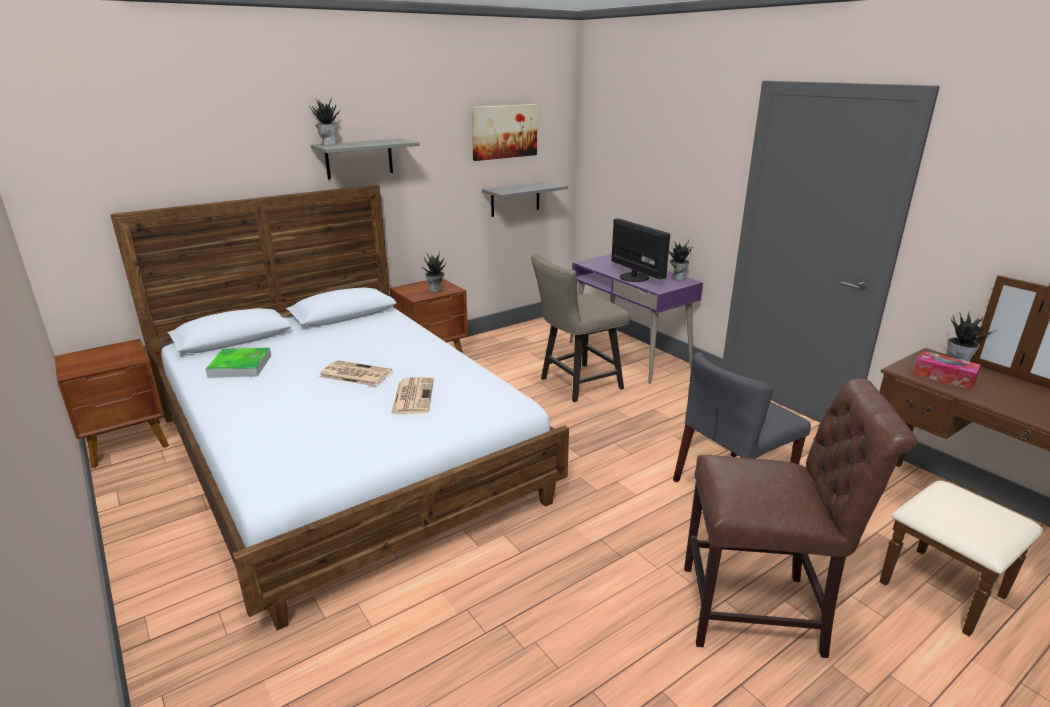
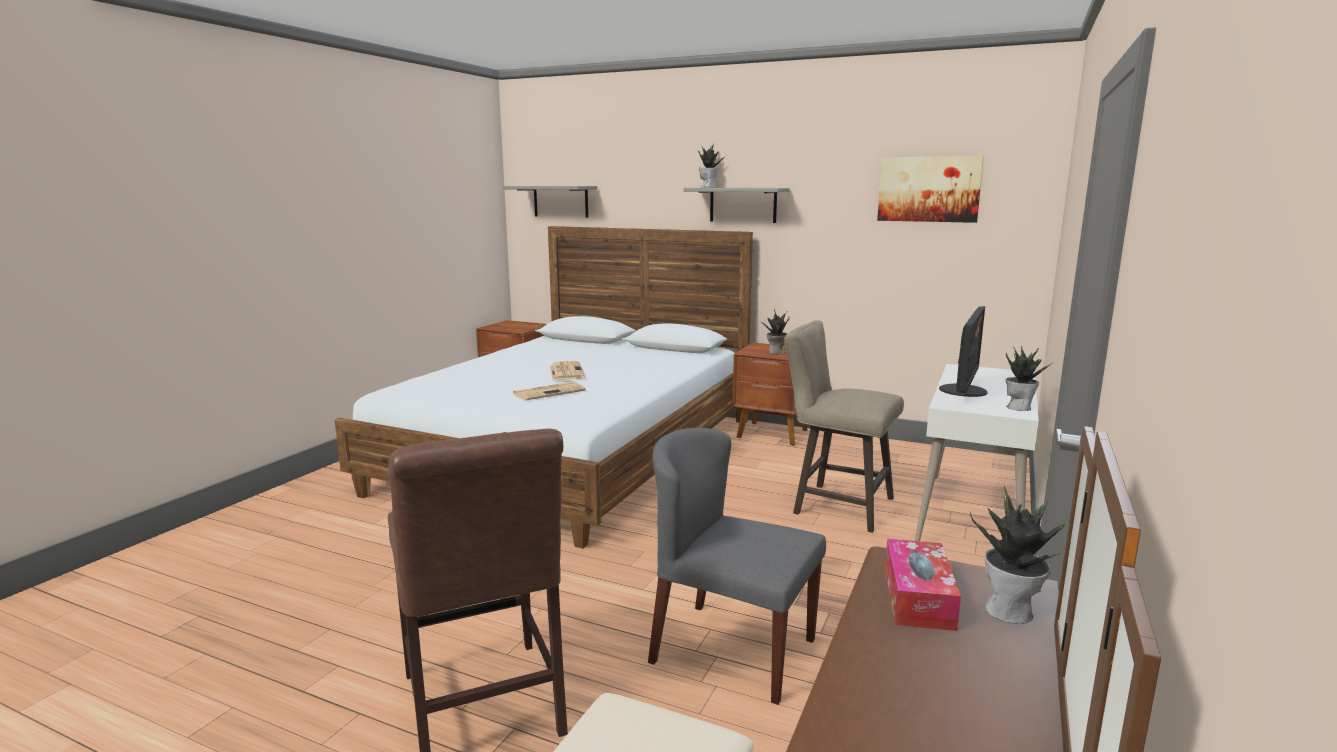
camera: 60 degrees right, 10 degrees down
(240, 366) = (543, 349): tray -> none
(515, 199) = (938, 276): grey shelf -> grey shelf (561, 201)
(628, 354) = (972, 516): purple desk -> white desk

